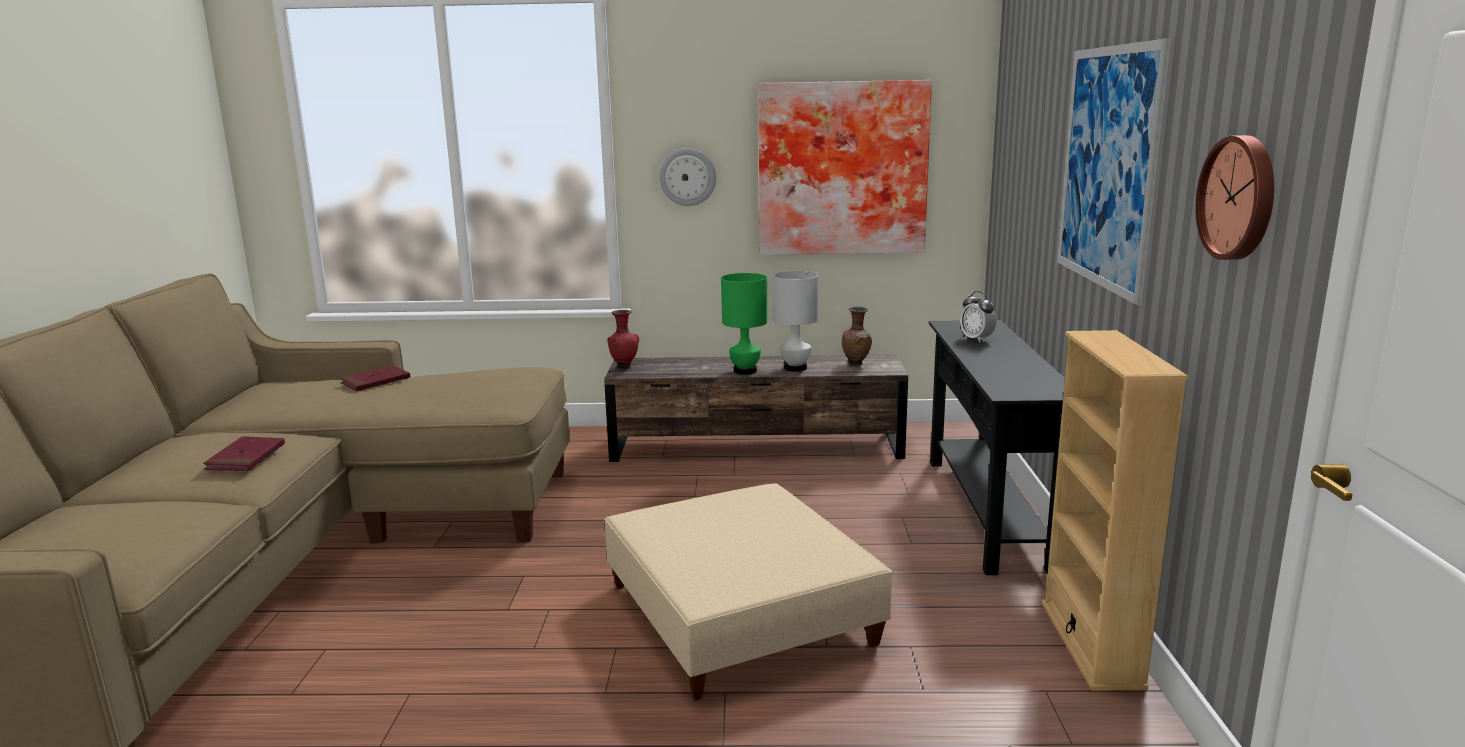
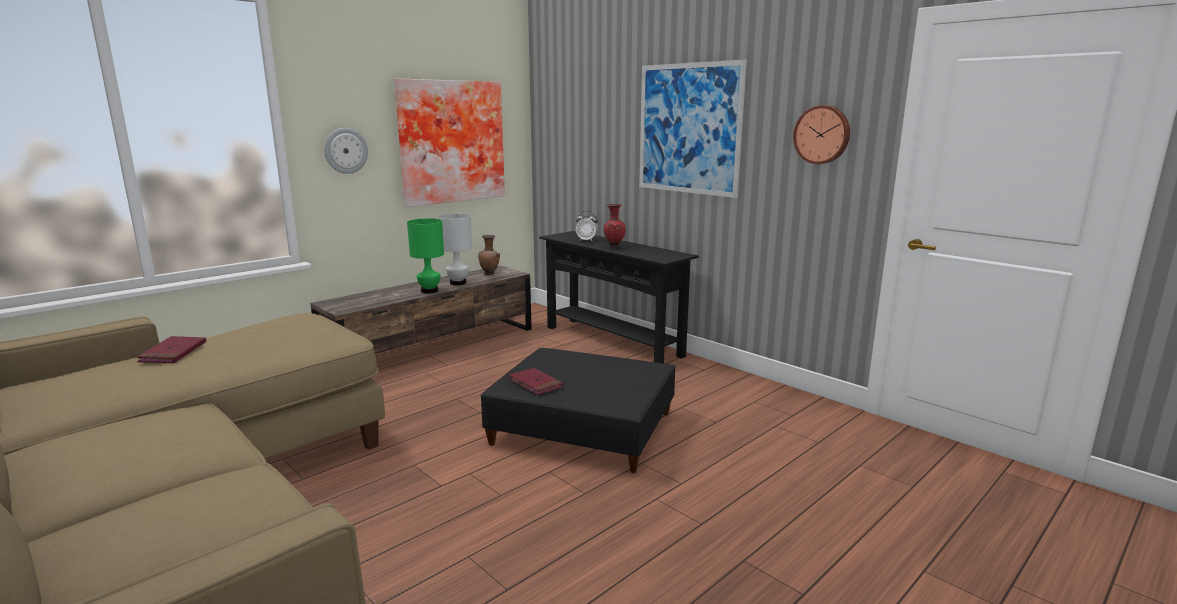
camera: 45 degrees left, 0 degrees up
(246, 458) = (183, 434): red book -> red book (536, 384)
(624, 367) = (333, 306): red vase -> red vase (613, 246)
(739, 614) = (583, 428): beige ottoman -> black ottoman
(1091, 644) = (739, 378): beige bookcase -> none

